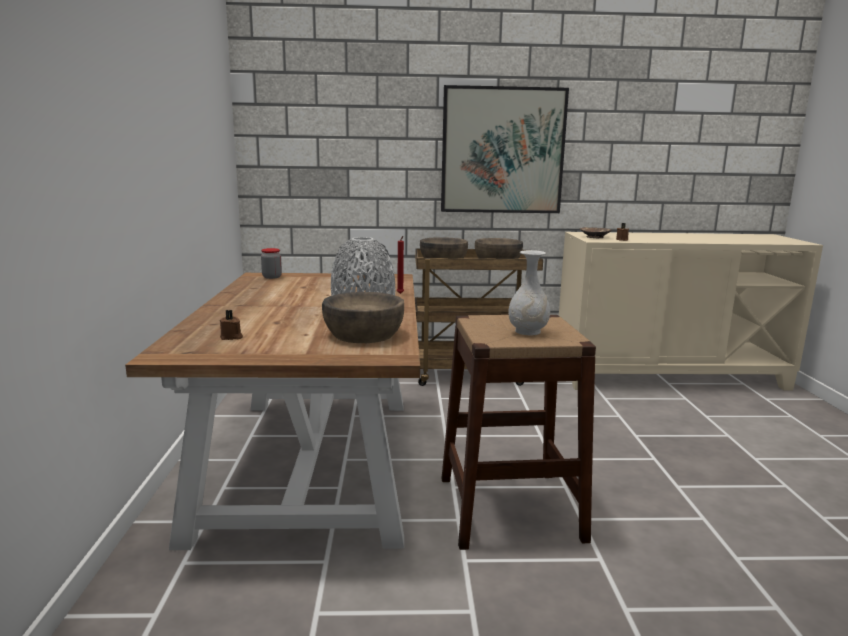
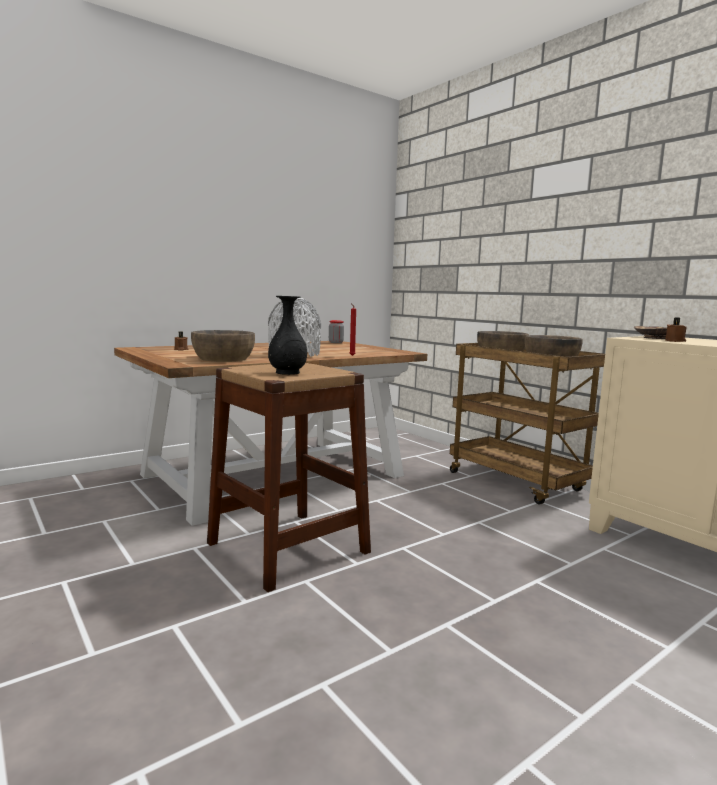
camera: 55 degrees right, 5 degrees down
(502, 151) = (589, 238): picture -> none
(528, 331) = (287, 373): white vase -> black vase

